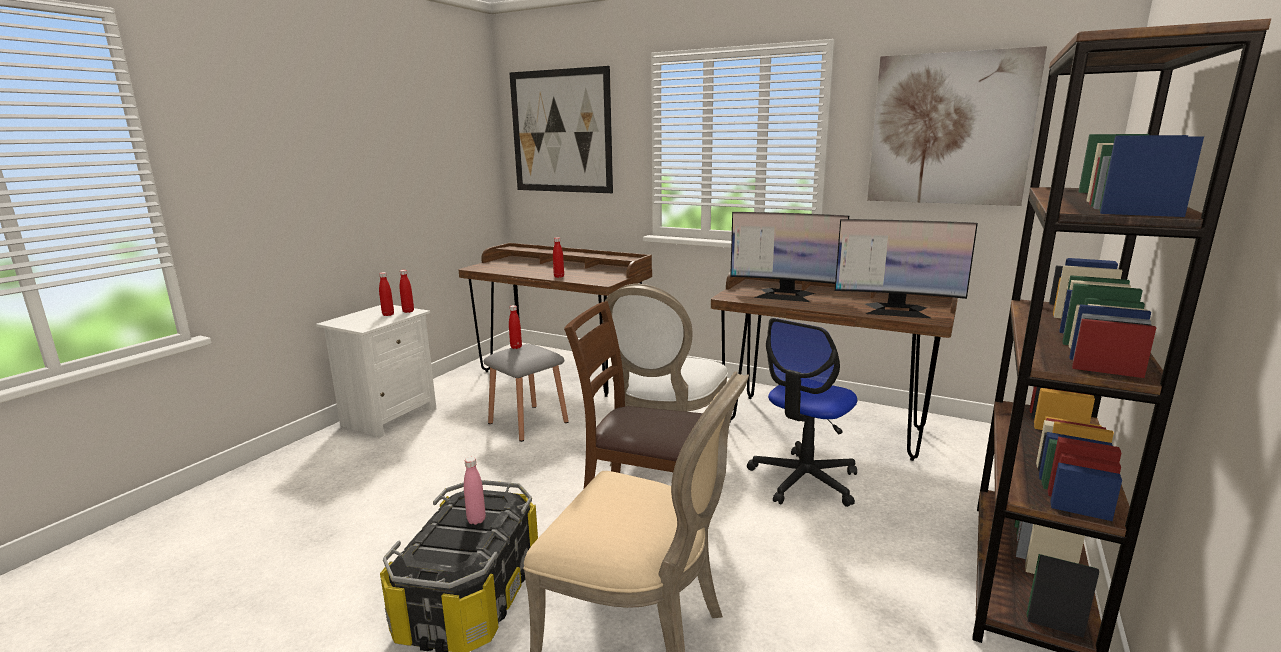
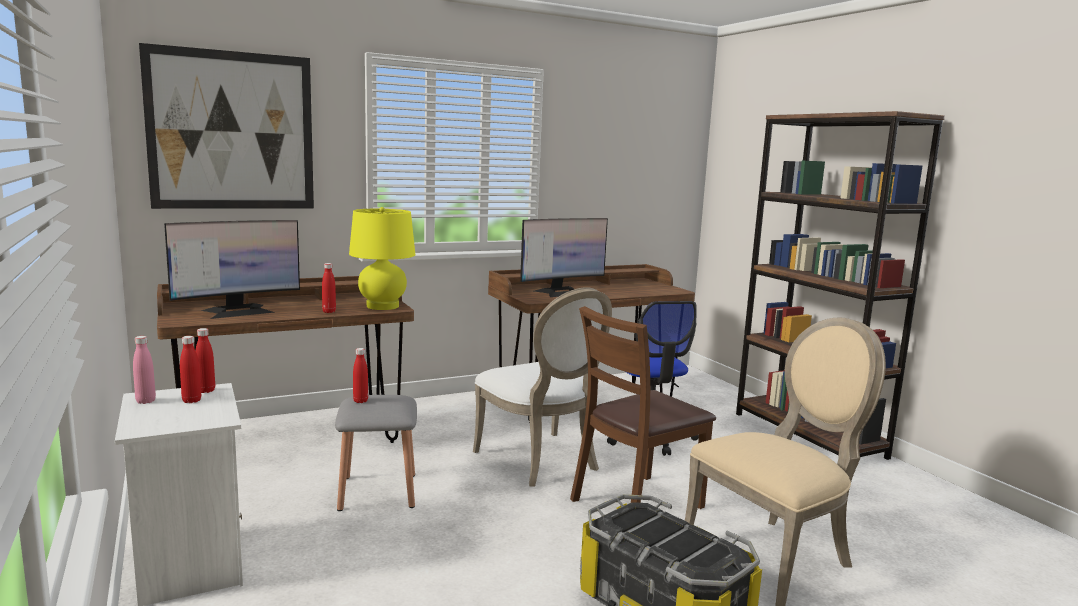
camera: 55 degrees left, 5 degrees down
(476, 520) = (661, 528): pink bottle -> pink bottle (145, 401)
(601, 279) = (382, 306): none -> yellow table lamp
(896, 310) = (647, 289): monitor -> monitor (238, 311)
(949, 129) = (622, 150): picture -> none

